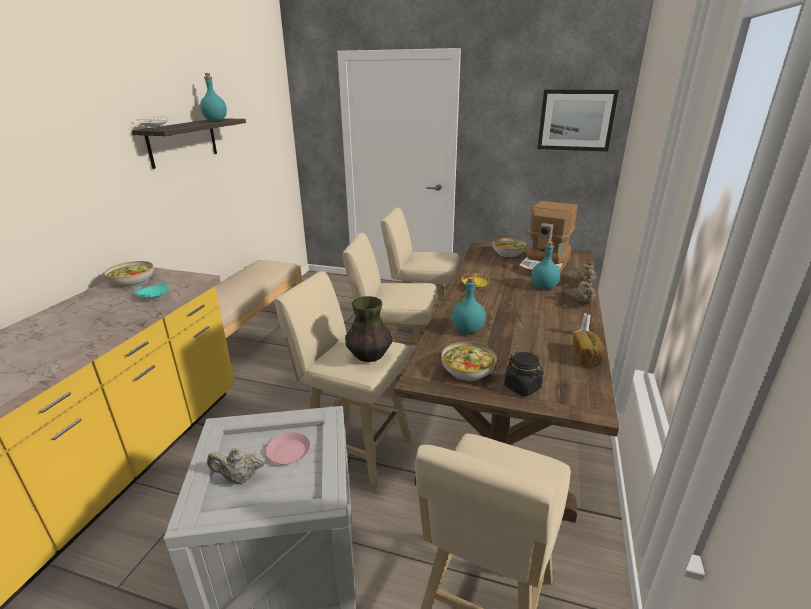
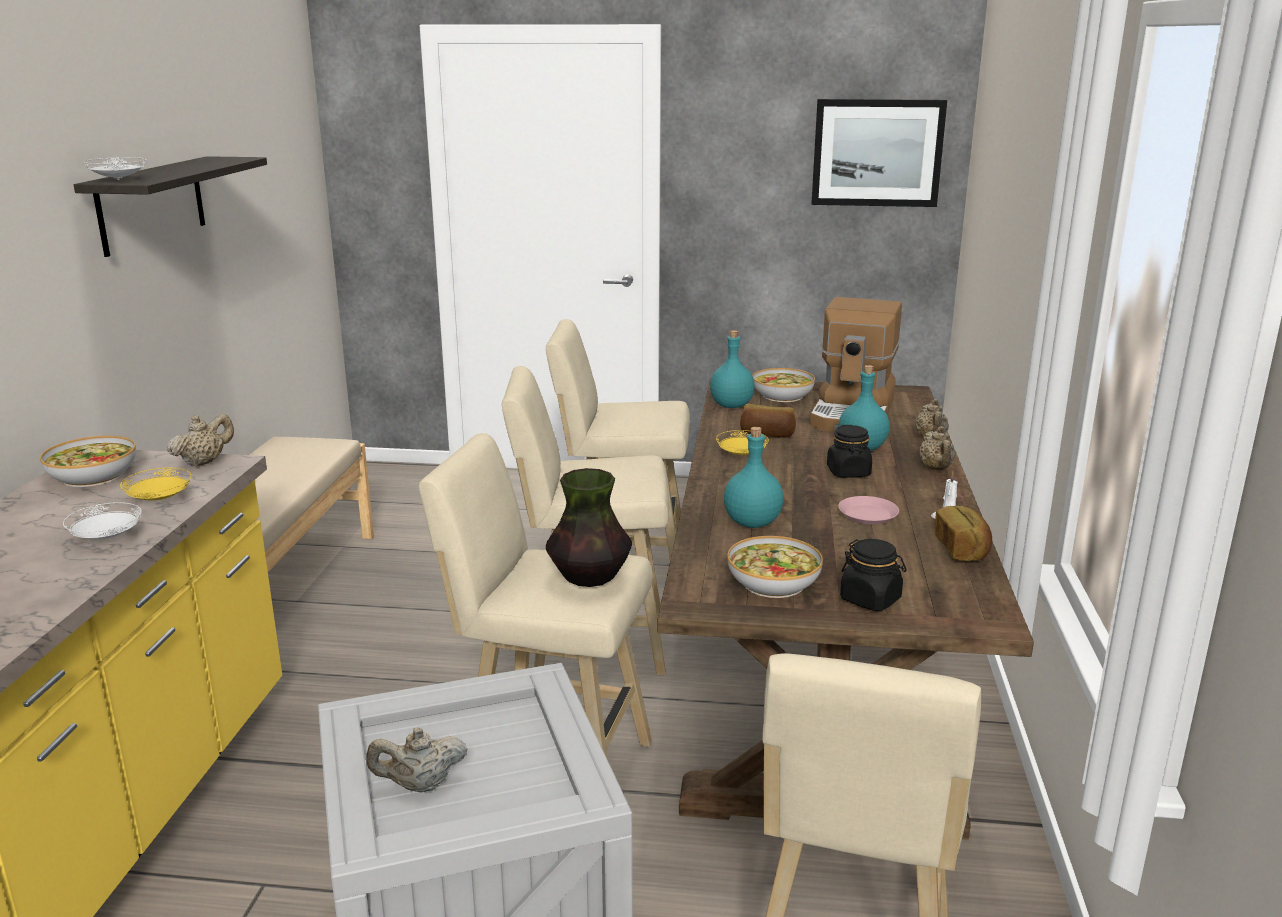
camera: 10 degrees left, 5 degrees down
(116, 318) = (107, 538): none -> white plate
(155, 297) = (160, 500): turquoise plate -> yellow plate
(188, 277) = (204, 462): none -> beige teapot
(215, 120) = (212, 162): turquoise bottle -> turquoise bottle (731, 406)
(289, 452) = (491, 740): pink plate -> pink plate (868, 515)
(493, 275) = (767, 434): none -> bread
(532, 302) = (848, 472): none -> black jar

